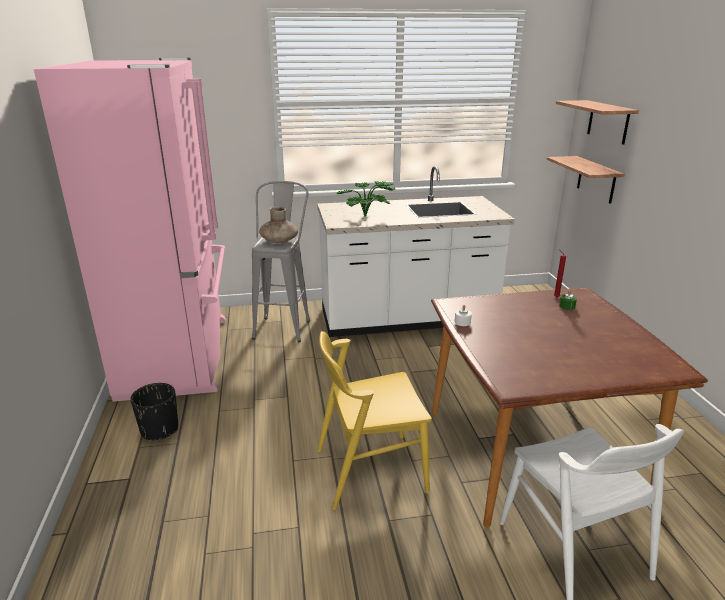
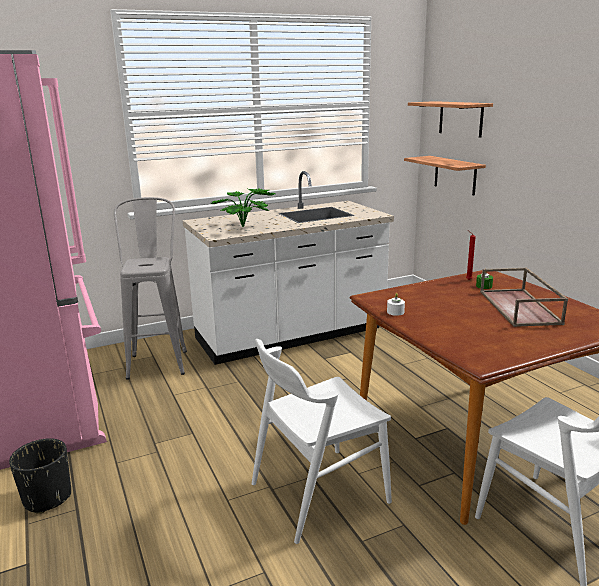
camera: 15 degrees left, 5 degrees down
(279, 241) = (149, 263): brown vase -> none
(370, 470) = (318, 492): yellow chair -> white chair
(588, 335) = (520, 307): none -> brown tray

